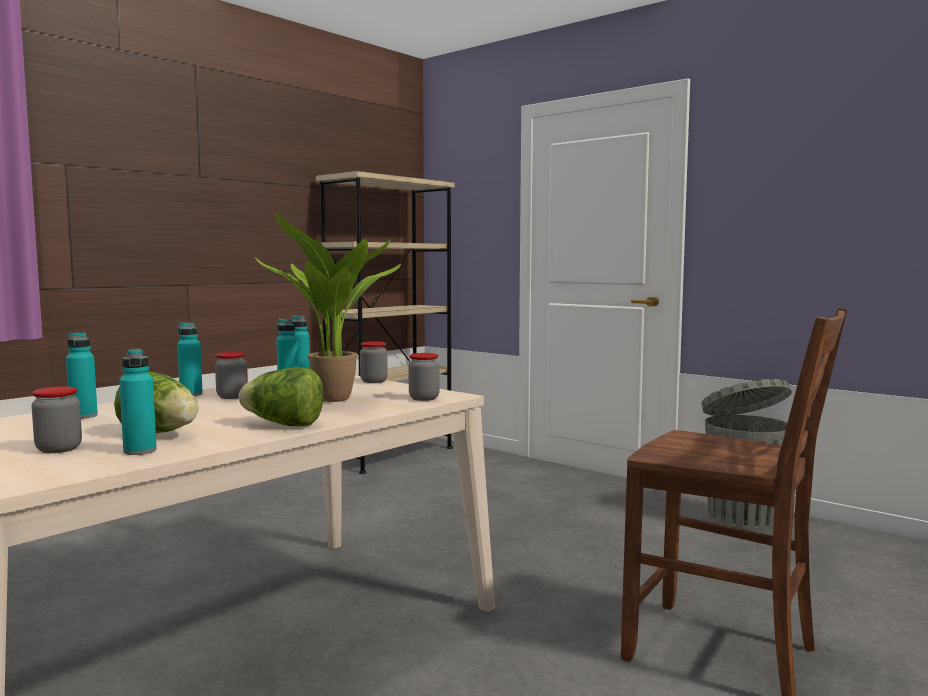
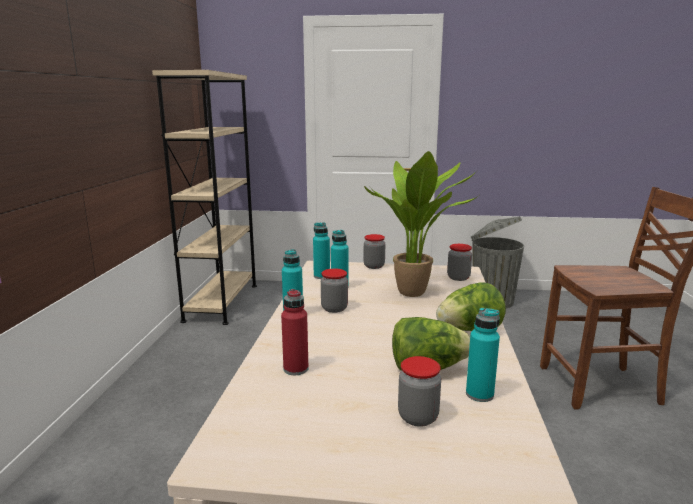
camera: 35 degrees left, 10 degrees up
(83, 416) = (296, 369): turquoise bottle -> red bottle

